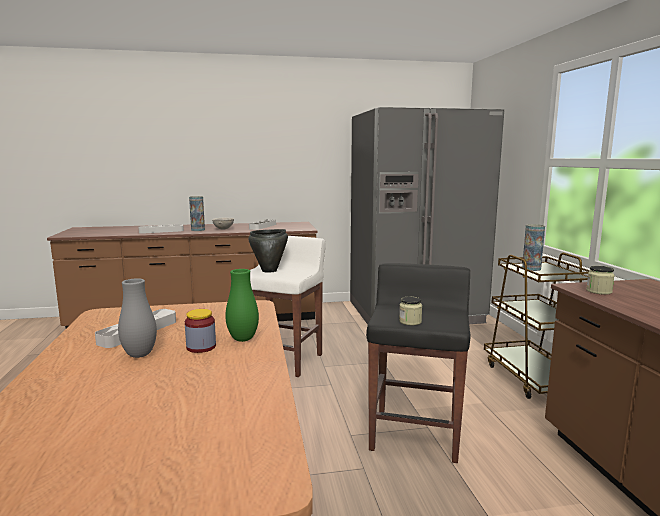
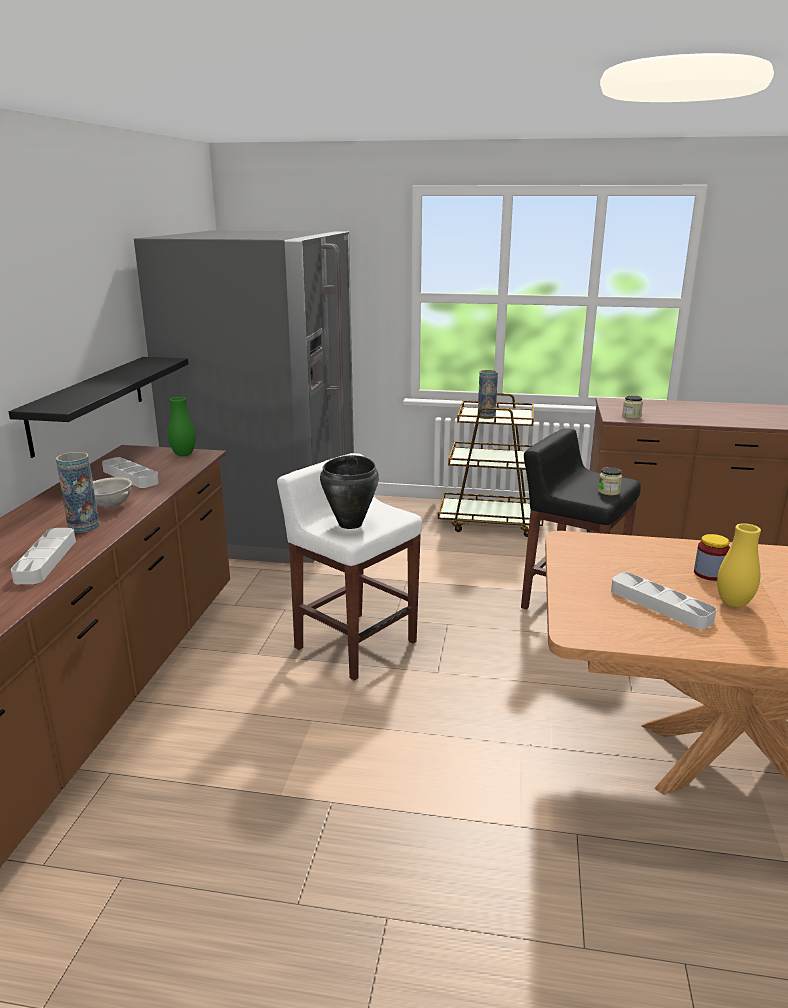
camera: 70 degrees left, 10 degrees up
(139, 355) = (733, 603): grey vase -> yellow vase
(243, 339) = (686, 554): green vase -> green vase (183, 454)
(290, 194) = (88, 403): none -> black shelf

